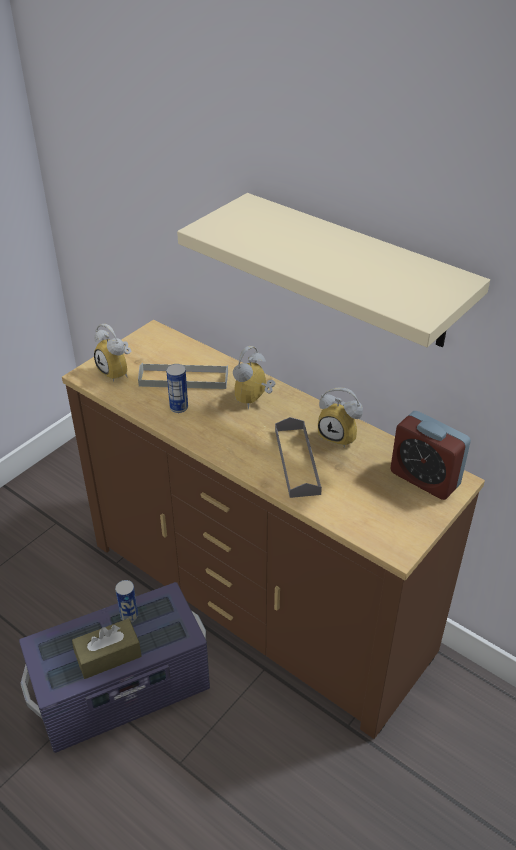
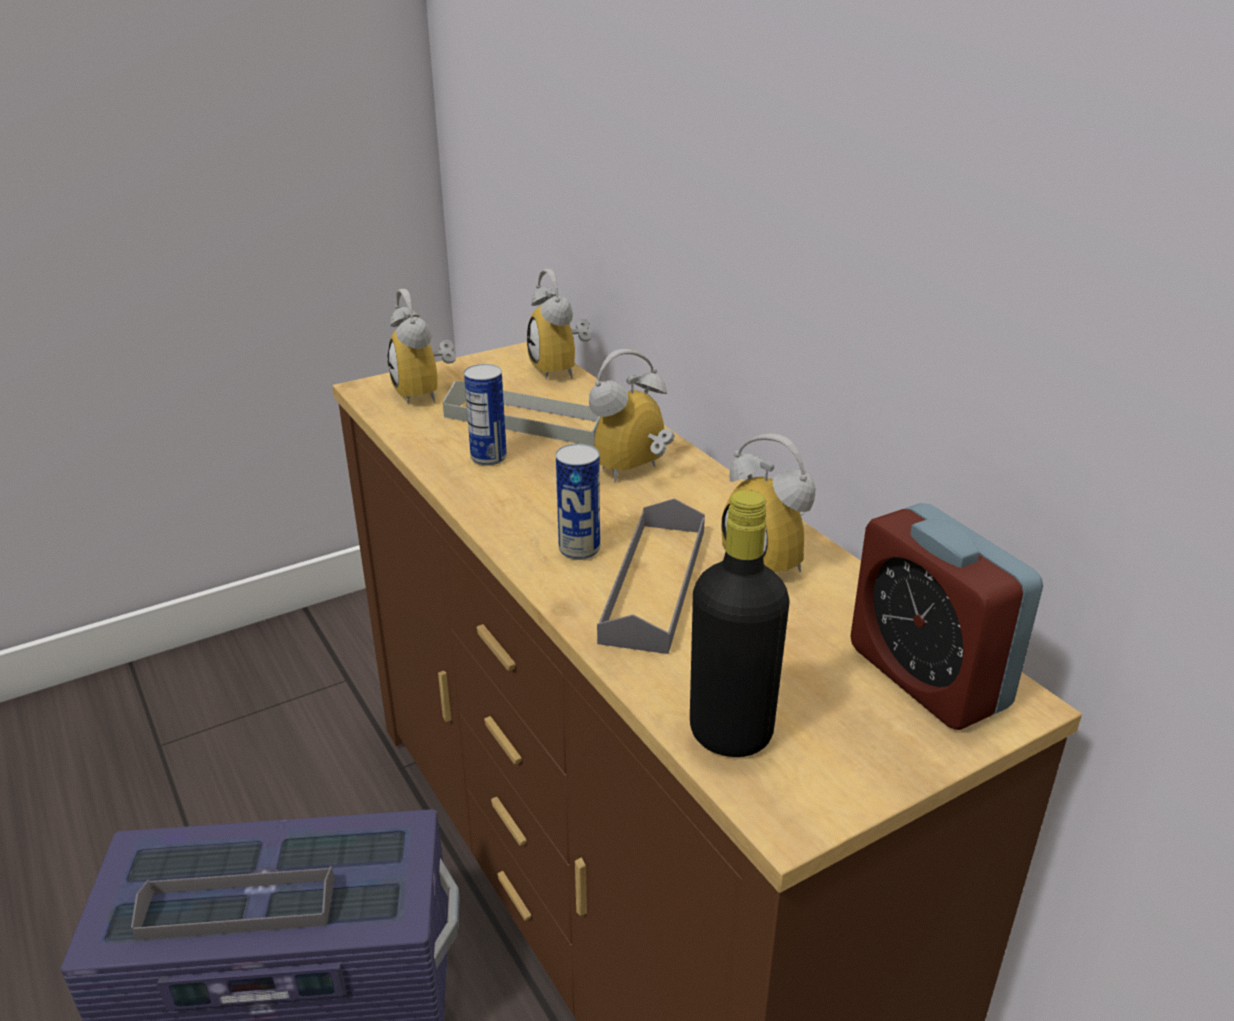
camera: 20 degrees right, 10 degrees down
(108, 655) = (237, 908): brown tissue box -> grey tray
(129, 616) = (318, 846): can -> can (579, 549)
(180, 340) = (562, 370): none -> alarm clock
(355, 271) = (847, 184): beige shelf -> none
(363, 524) = (730, 734): none -> black bottle

